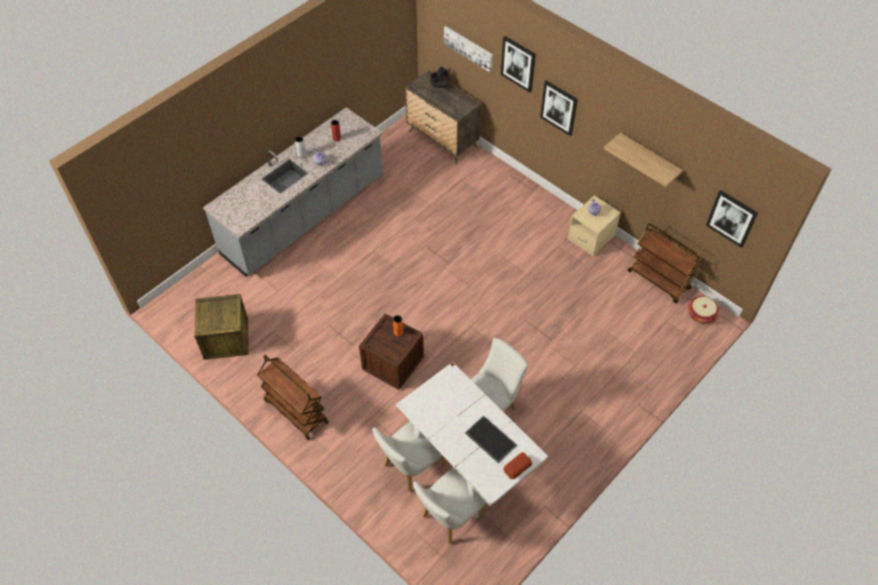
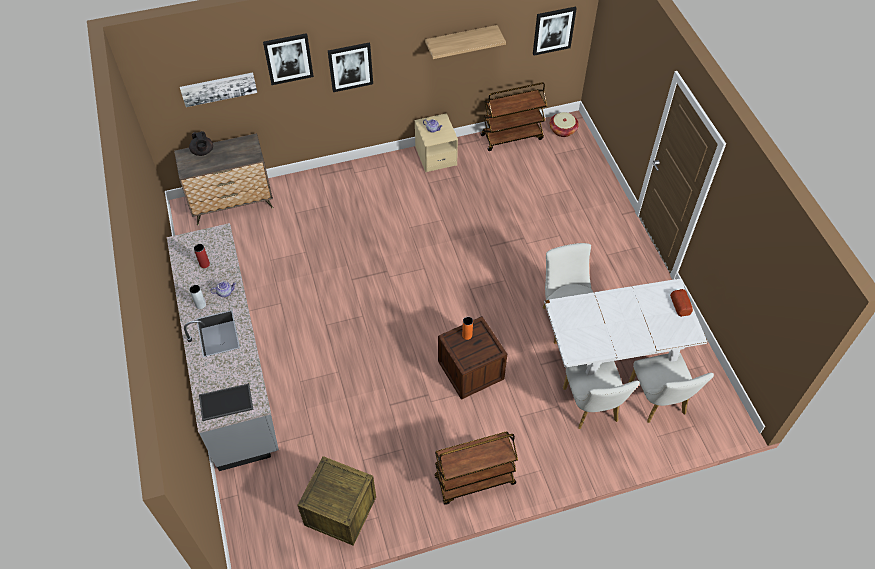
camera: 60 degrees left, 0 degrees up
(489, 439) = (642, 311): tray -> tray (225, 403)

